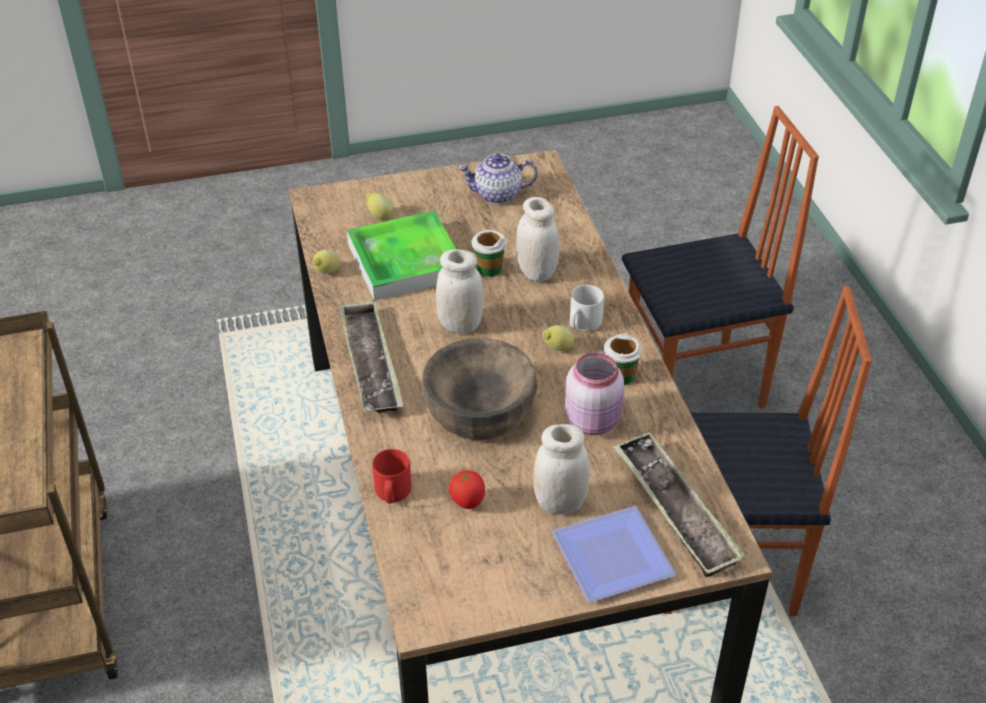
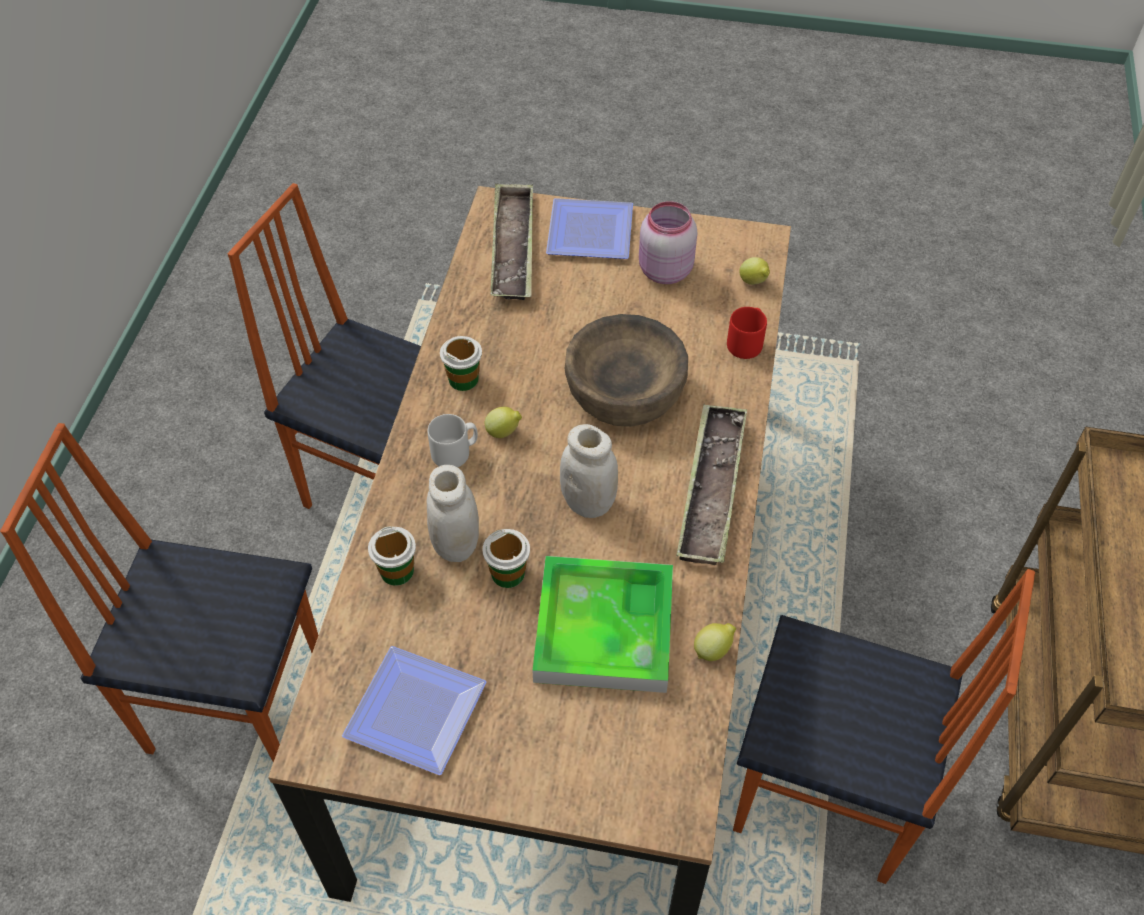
camera: 155 degrees left, 10 degrees up
(242, 477) = (824, 799): none -> chair
(379, 216) = (600, 733): lemon -> lemon (753, 282)
(468, 502) = (683, 312): tomato -> none
(498, 194) = (414, 707): teapot -> plate
(560, 503) = (604, 284): white jar -> none
(564, 247) = (397, 571): none -> cup
(593, 420) = (523, 344): pink jar -> pink jar (663, 271)

